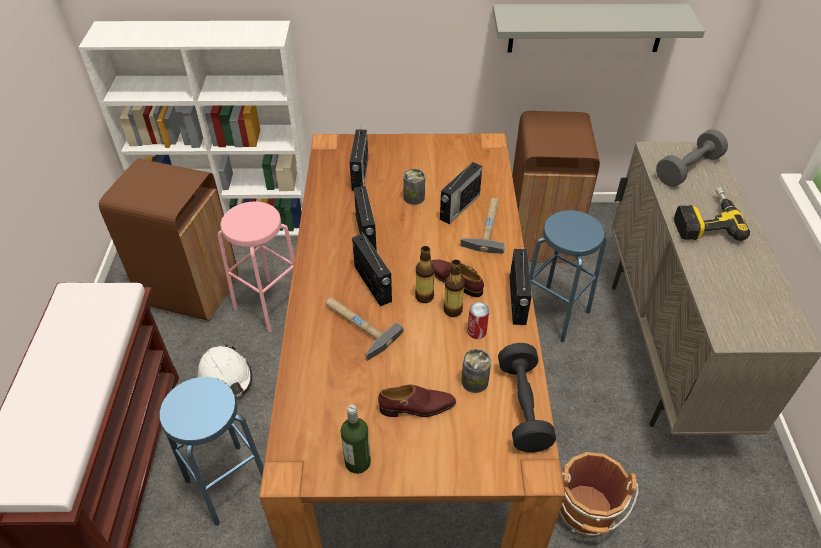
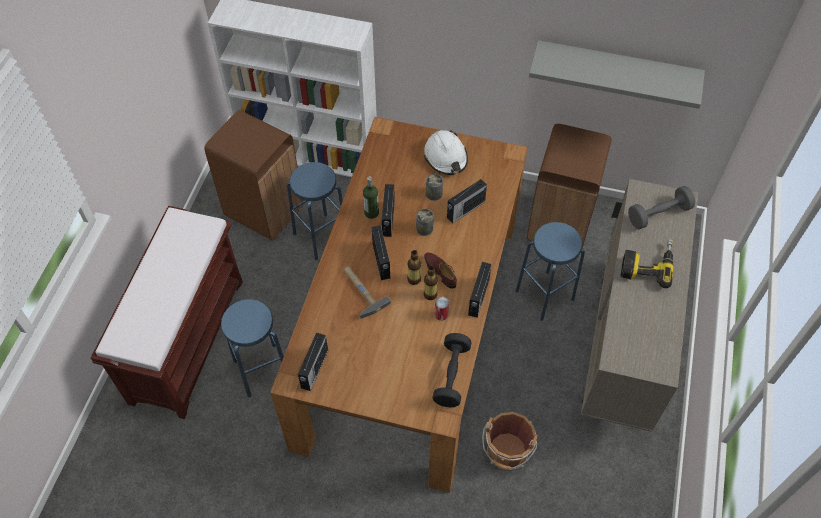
camera: 15 degrees right, 10 degrees up
(226, 378) = (276, 290): white hard hat -> white hard hat (446, 157)
(269, 304) = (321, 236): pink stool -> blue stool
(357, 462) = (334, 386): bottle -> bottle (371, 213)
(359, 174) = (399, 164): radio -> radio (314, 370)
(417, 407) = (382, 359): brown shoe -> none
(474, 381) = (426, 350): can -> can (424, 228)
(486, 226) = (479, 231): hammer -> none

